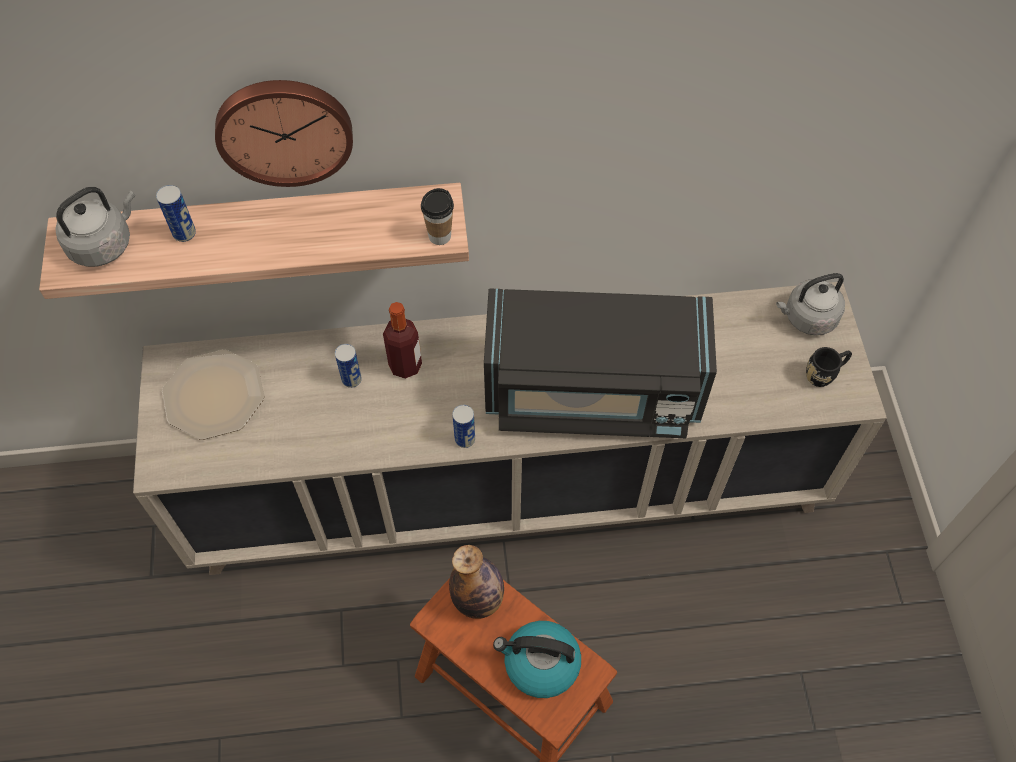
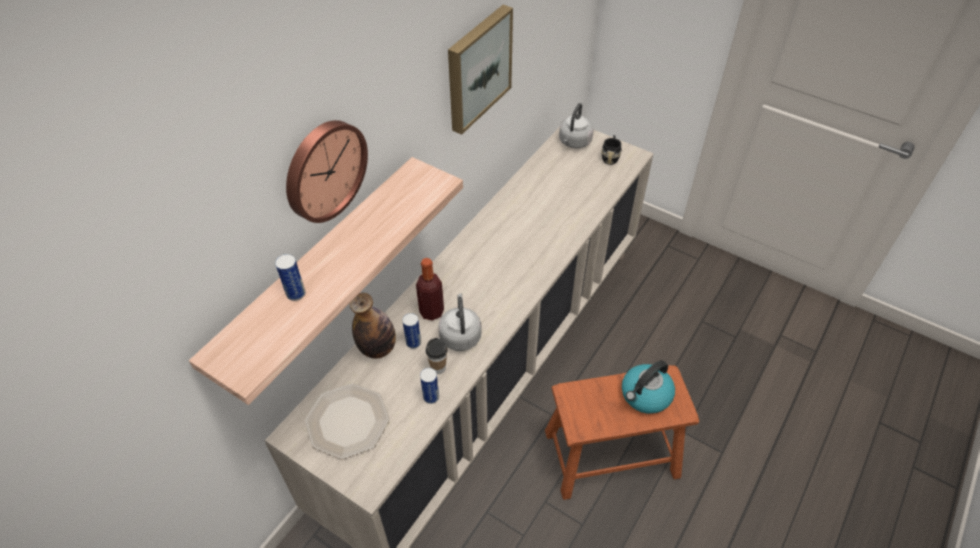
camera: 50 degrees left, 10 degrees down
(104, 244) = (252, 340): grey kettle -> grey kettle (460, 335)
(439, 236) = (439, 184): cup -> cup (438, 368)
(465, 439) = (508, 315): can -> can (431, 397)
(478, 599) = (583, 399): bottle -> bottle (377, 348)
(592, 392) = (533, 244): black microwave -> none
(628, 133) = (477, 68): none -> picture

